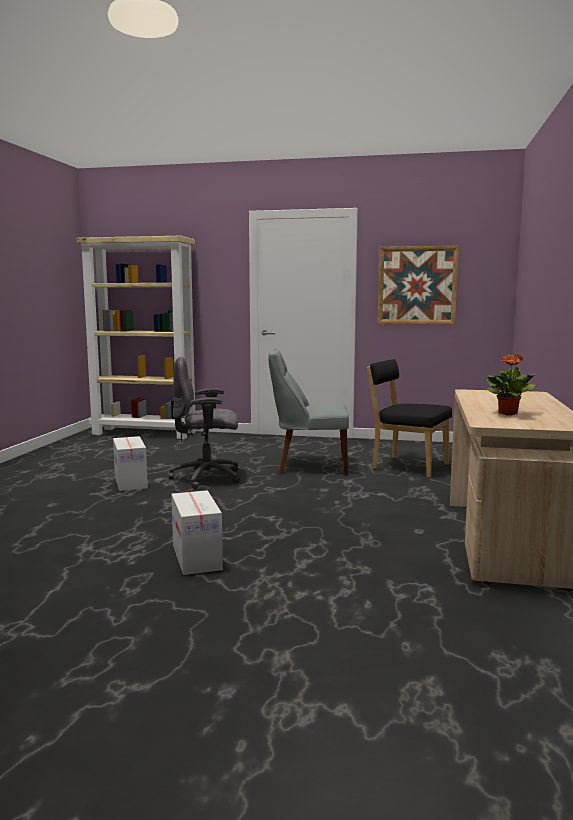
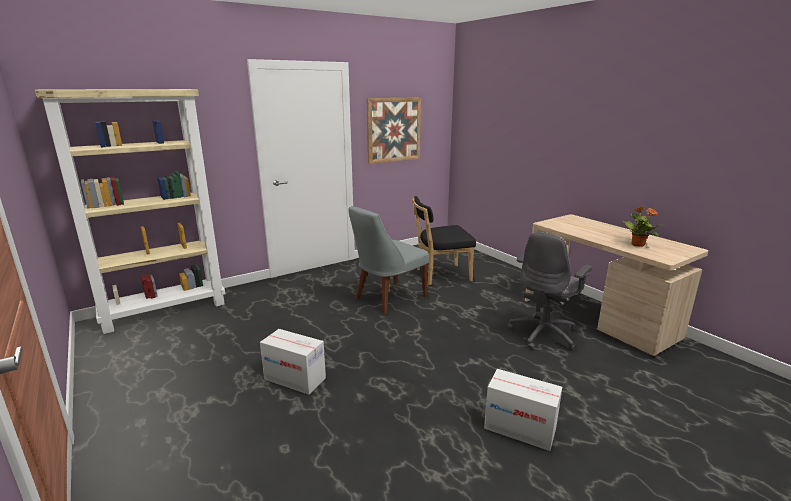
camera: 45 degrees left, 10 degrees up
(208, 478) = (347, 342): grey office chair -> grey office chair (544, 334)

